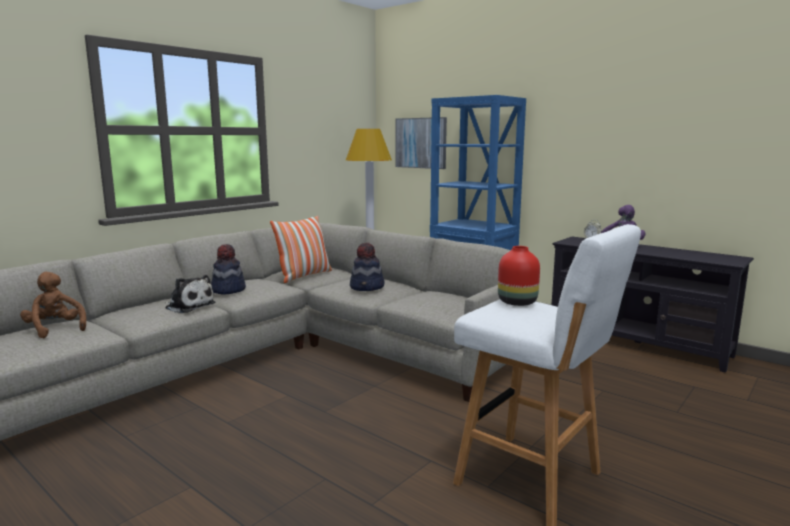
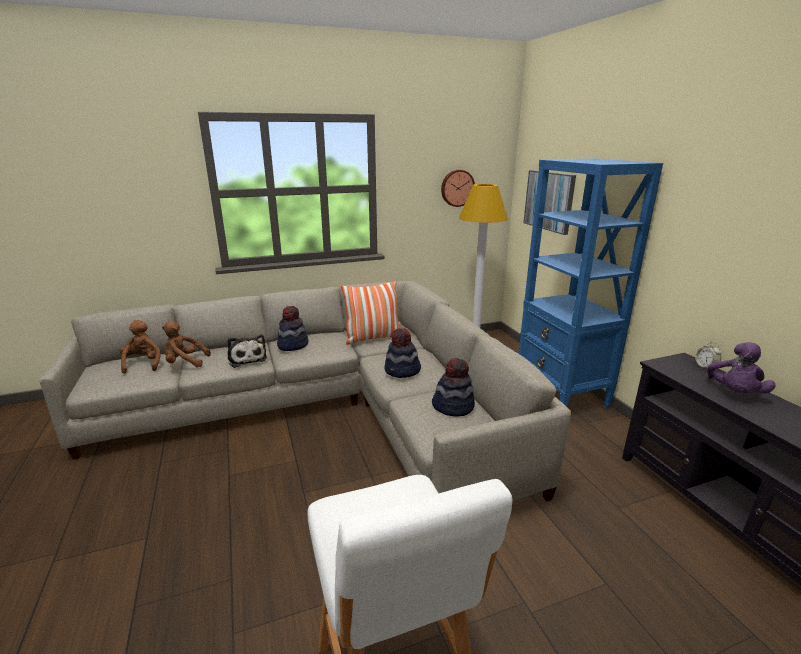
camera: 30 degrees right, 10 degrees up
(114, 320) = (185, 362): none -> brown plush toy
(334, 135) = (457, 188): none -> wall clock
(440, 296) = (453, 406): none -> hat
(516, 302) = (399, 498): red vase -> none

